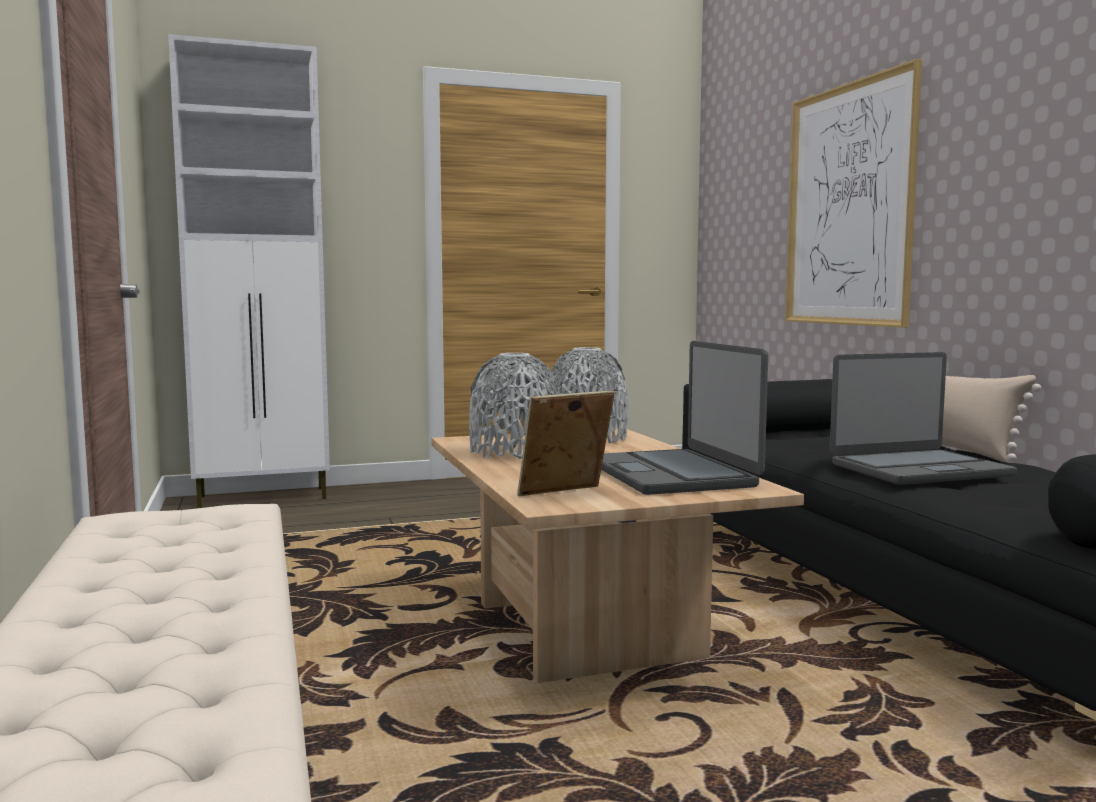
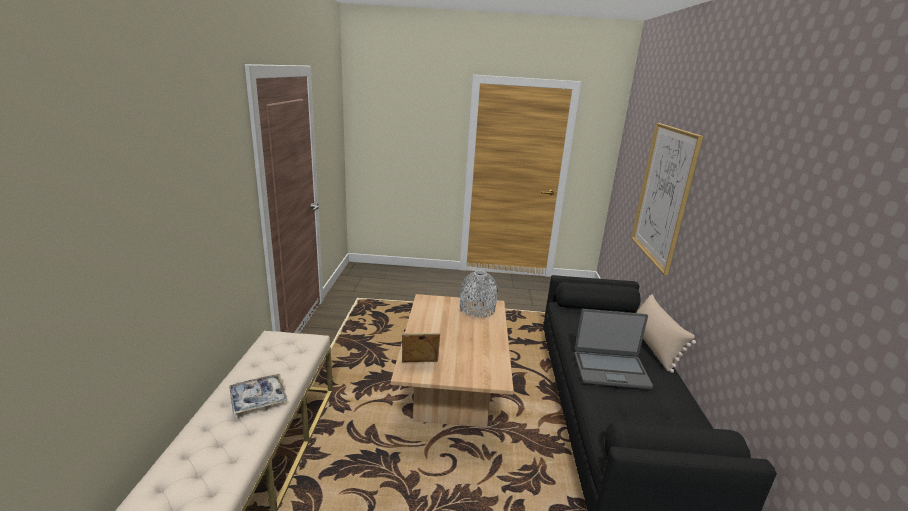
camera: 20 degrees right, 15 degrees up
(183, 592) = (258, 398): none -> tray
(265, 497) = (385, 270): white cabinet -> none
(515, 452) = (435, 318): grey vase -> none
(672, 474) = (477, 357): laptop -> none

